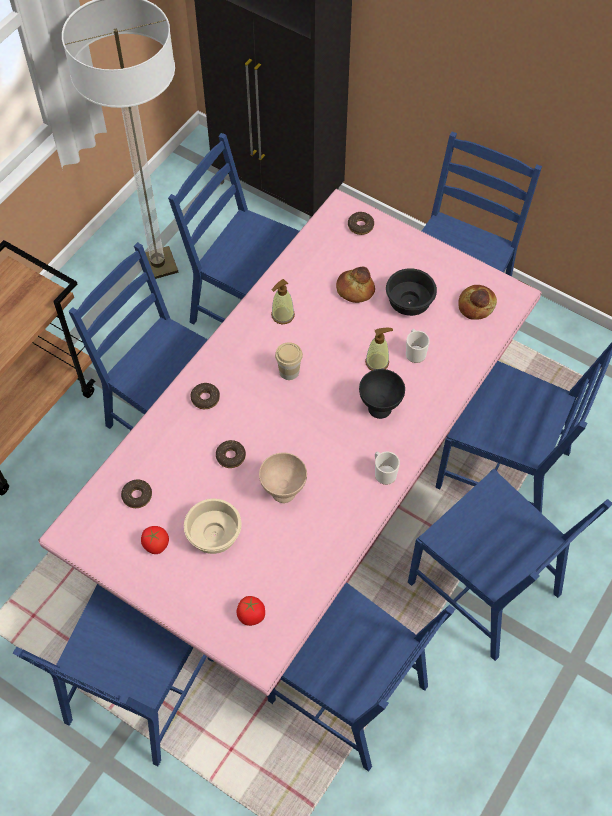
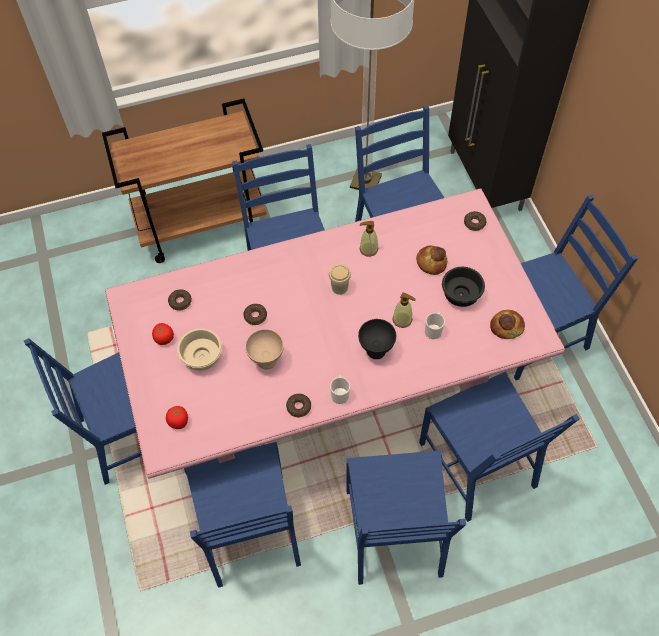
camera: 40 degrees right, 0 degrees up
(205, 398) = (273, 270): donut -> donut (298, 407)

